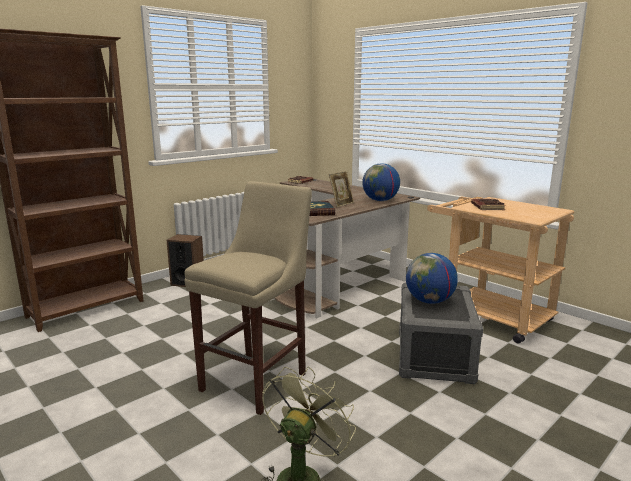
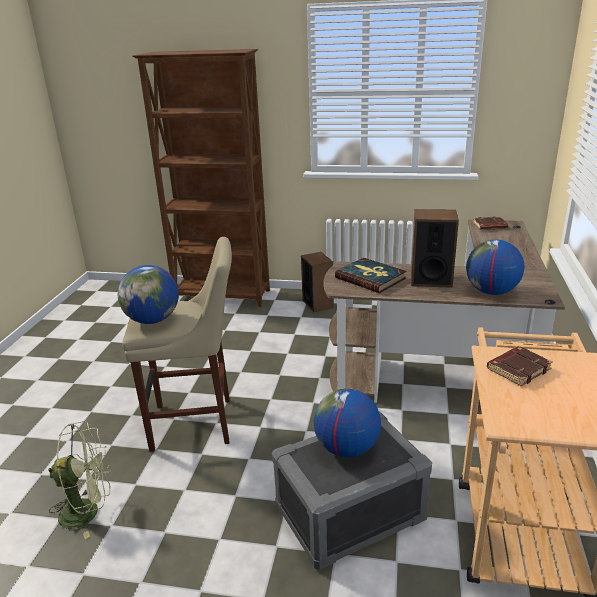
camera: 55 degrees right, 10 degrees up
(245, 265) = (153, 320): none -> globe
(341, 204) = (430, 280): picture frame -> speaker

